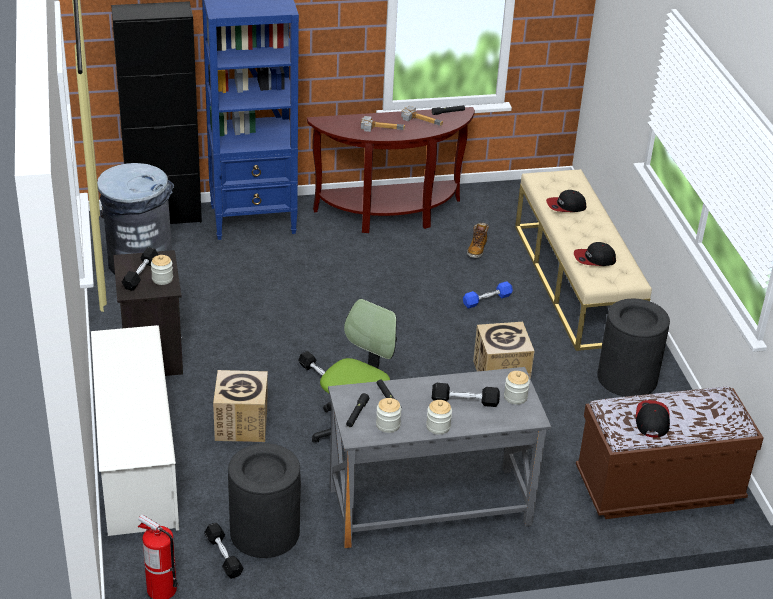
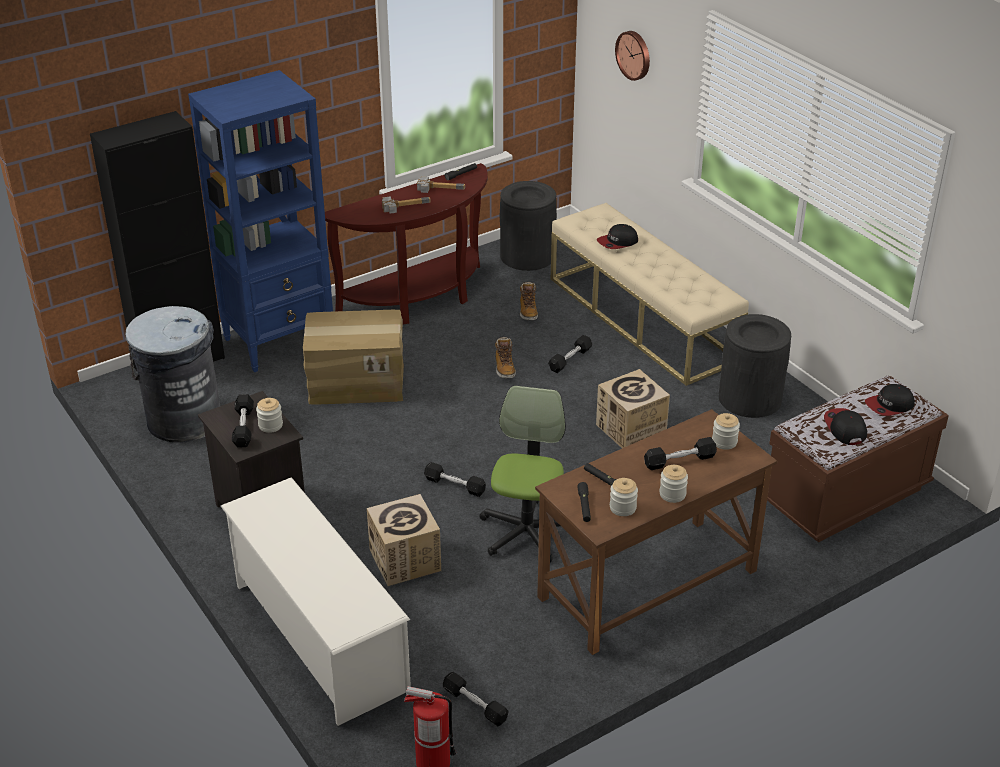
camera: 20 degrees left, 0 degrees up
(264, 532) = (501, 666): black trash can -> black trash can (527, 256)
(294, 270) = (357, 382): none -> cardboard box
(425, 292) = (504, 368): none -> boot
(429, 507) = (648, 585): grey desk -> brown desk
(487, 300) = (570, 359): blue dumbbell -> black dumbbell
(594, 259) = (679, 287): cap -> cap (889, 405)
(624, 38) = (634, 55): none -> wall clock

